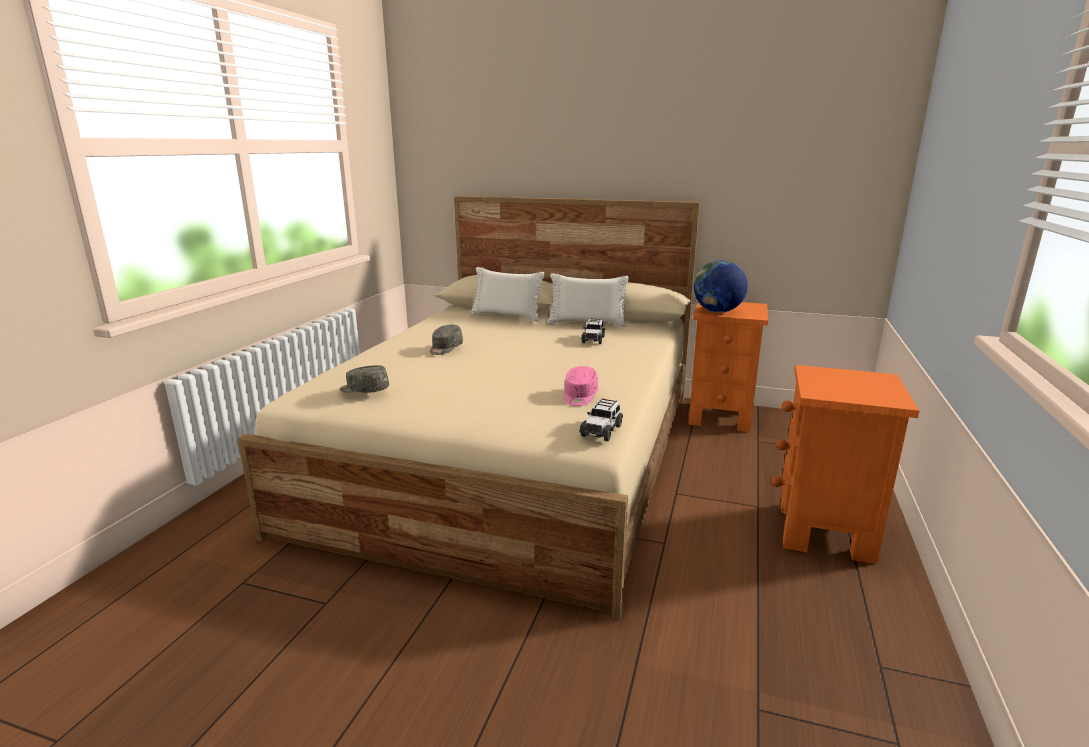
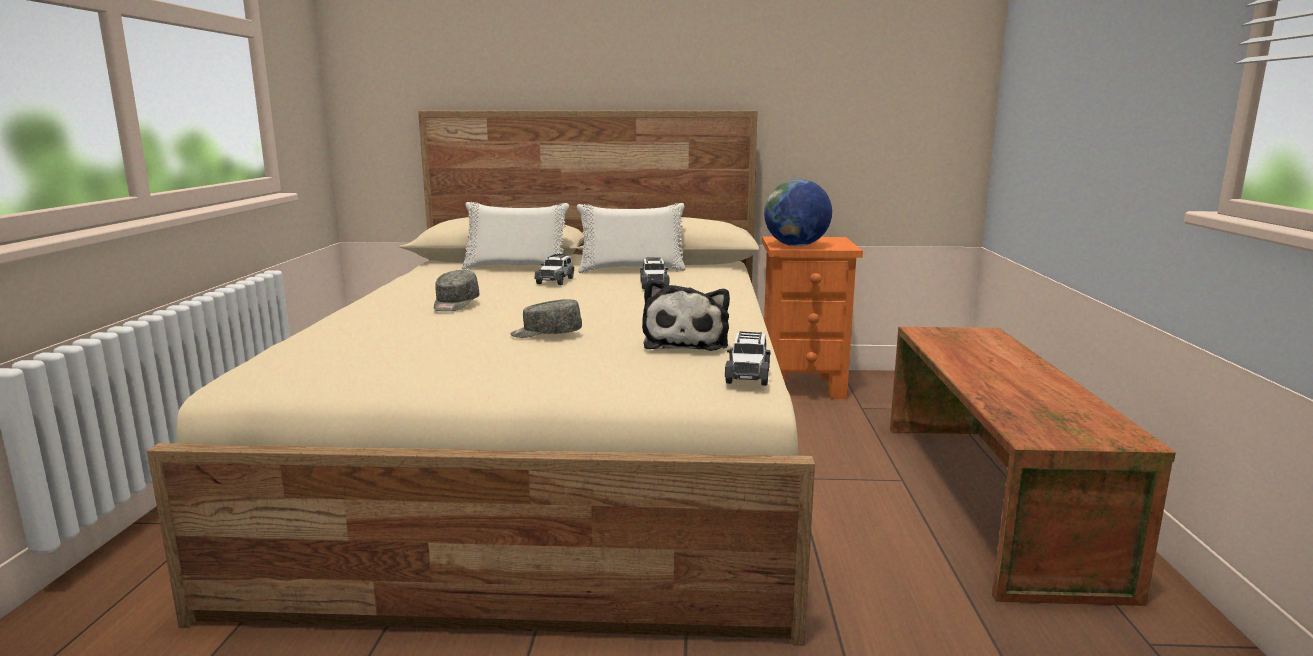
camera: 15 degrees left, 5 degrees down
(364, 390) = (362, 357): grey cap -> grey cap (546, 334)
(526, 330) = (555, 280): none -> toy car
(579, 396) = (686, 342): pink cap -> plush toy
(823, 532) = (994, 499): orange nightstand -> brown bench

